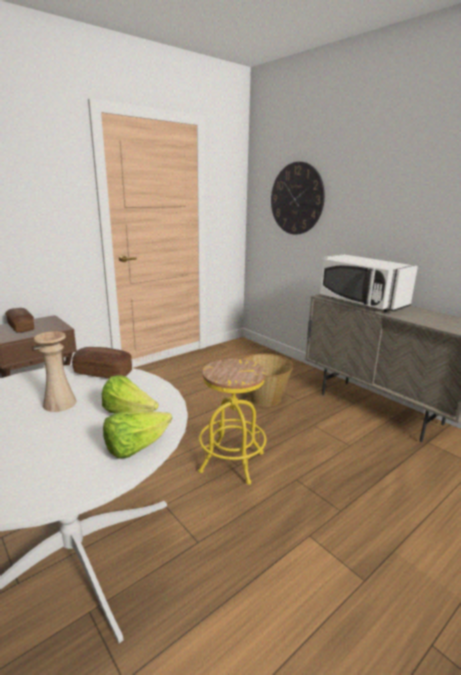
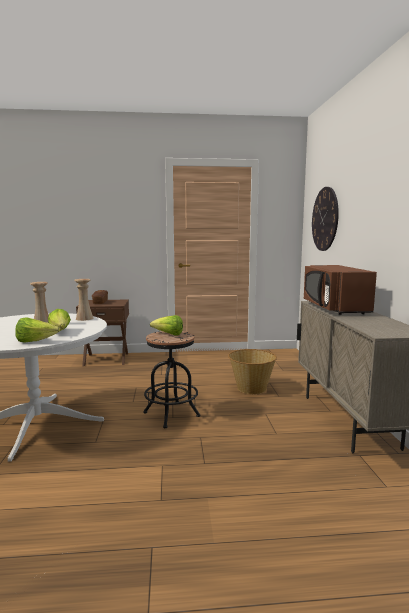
camera: 35 degrees right, 10 degrees down
(103, 373) = (84, 318): bread -> beige vase
(228, 369) = (169, 334): none -> lettuce
(232, 462) = (171, 414): yellow stool -> black stool
(360, 302) = (334, 308): white microwave -> brown microwave

